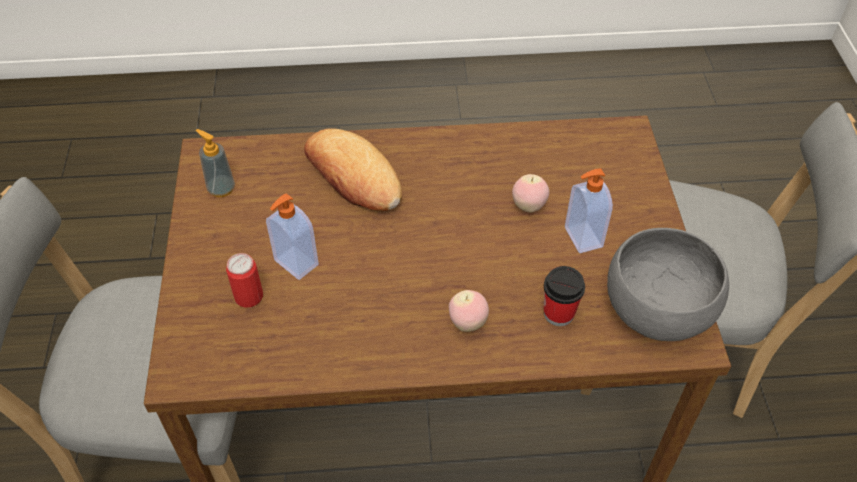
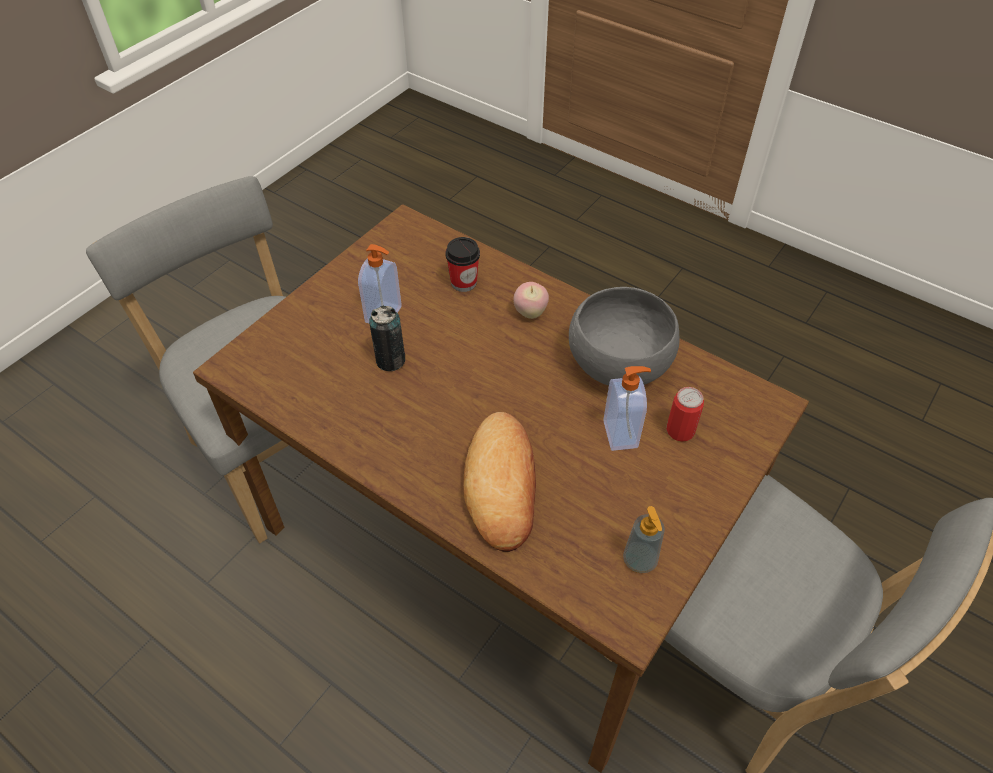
camera: 140 degrees left, 0 degrees up
(528, 206) = (390, 360): apple -> can
(658, 310) = (400, 248): grey bowl -> grey bowl (618, 364)

